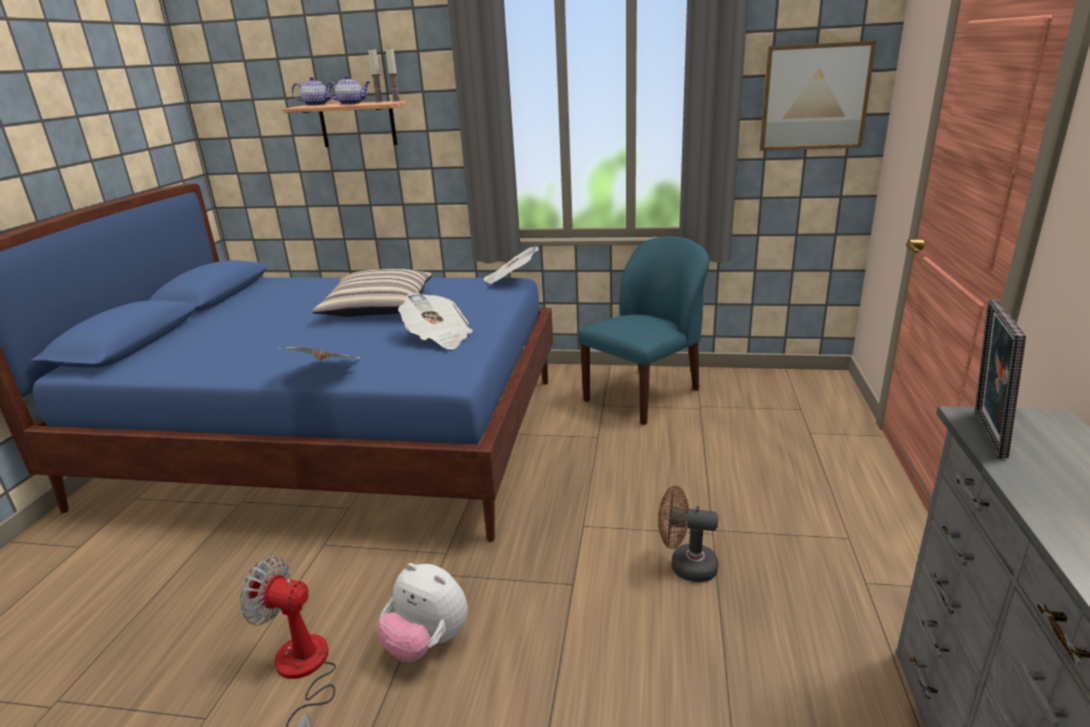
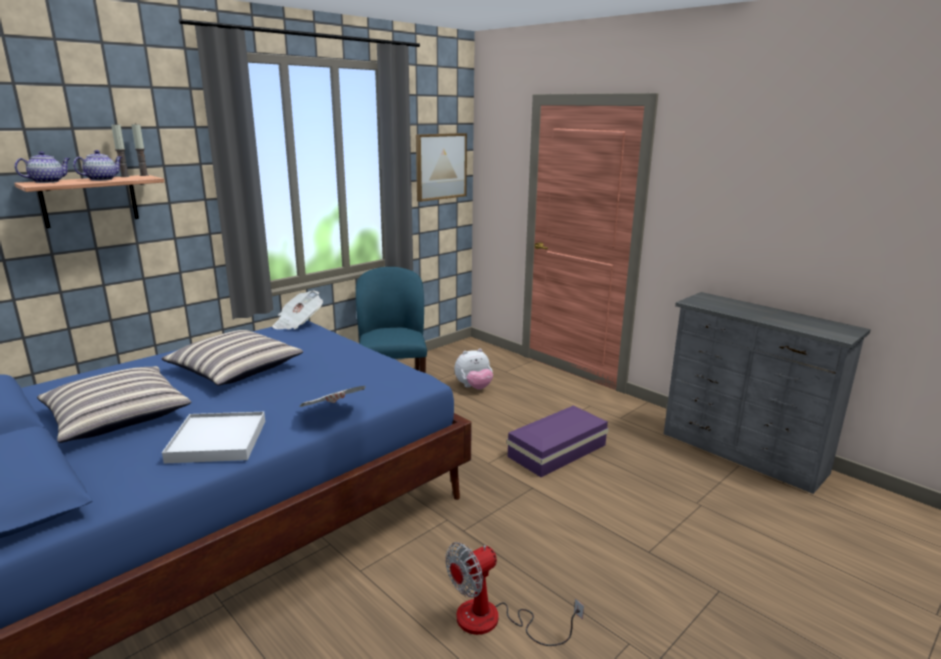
camera: 55 degrees left, 5 degrees down
(238, 358) = (217, 441): none -> white tray
(255, 315) = (117, 416): none -> pillow
(427, 643) = (523, 557): plush toy -> plush toy (474, 387)
(438, 338) = (352, 368): newspaper -> none
(685, 566) = (559, 450): brown fan -> purple storage box
(983, 433) = (703, 305): picture frame -> none

